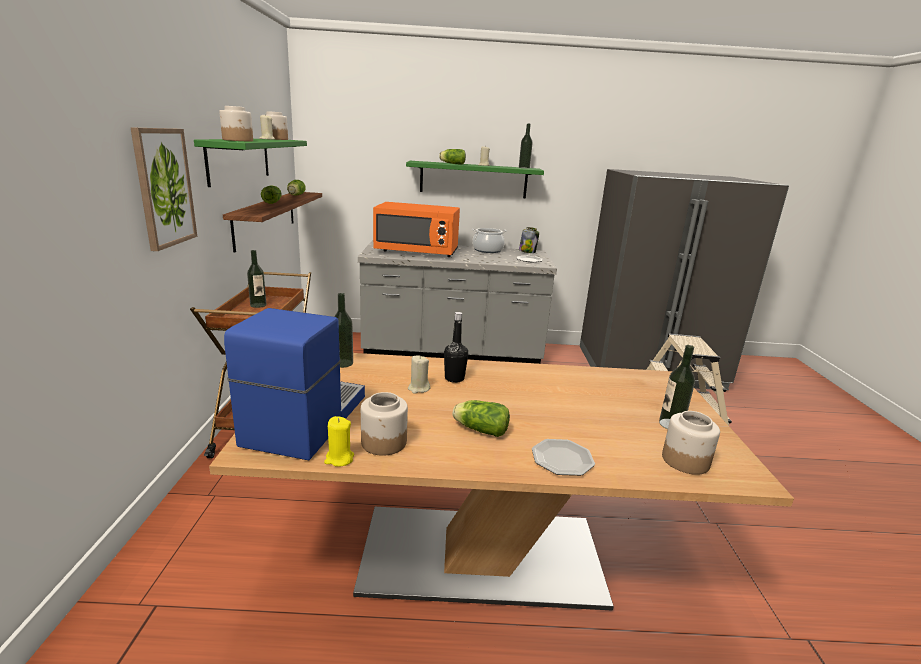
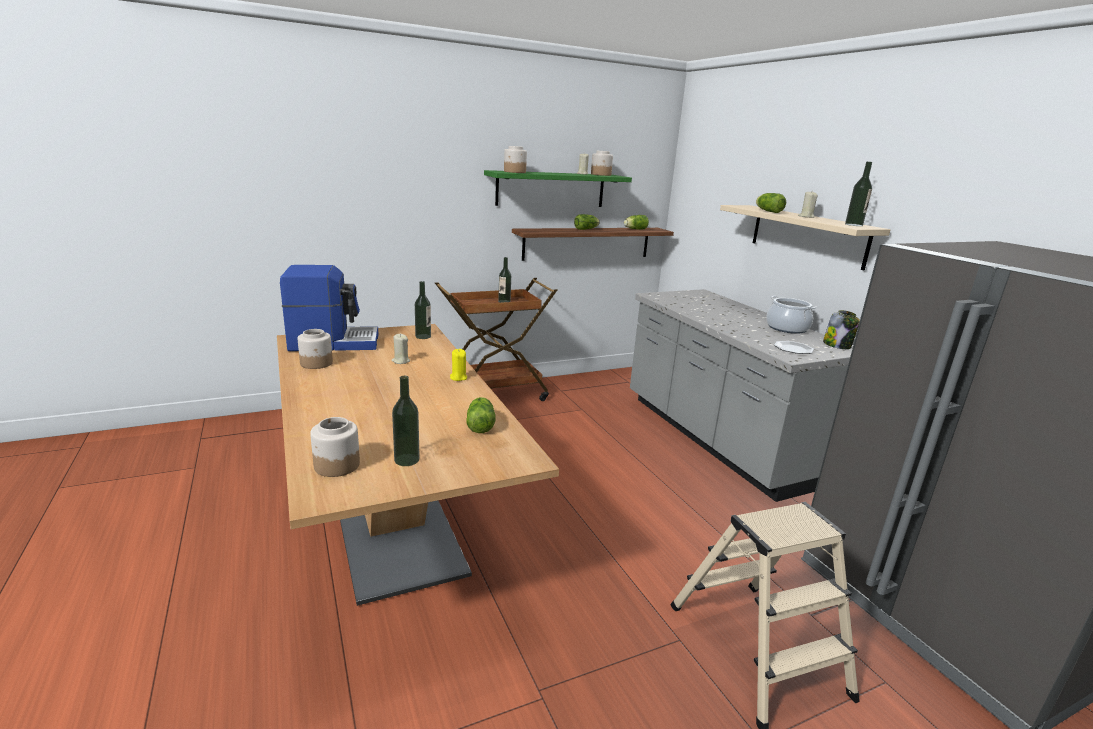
camera: 65 degrees right, 0 degrees up
(164, 187) = (439, 199): picture -> none
(339, 459) = (292, 357): yellow candle -> yellow candle (458, 377)
(417, 252) = (700, 306): orange microwave -> none
(454, 378) = (429, 369): black bottle -> none
(473, 179) = (807, 235): green shelf -> beige shelf
(479, 429) = (349, 385): lettuce -> lettuce (480, 424)
(562, 459) = (318, 415): plate -> none

